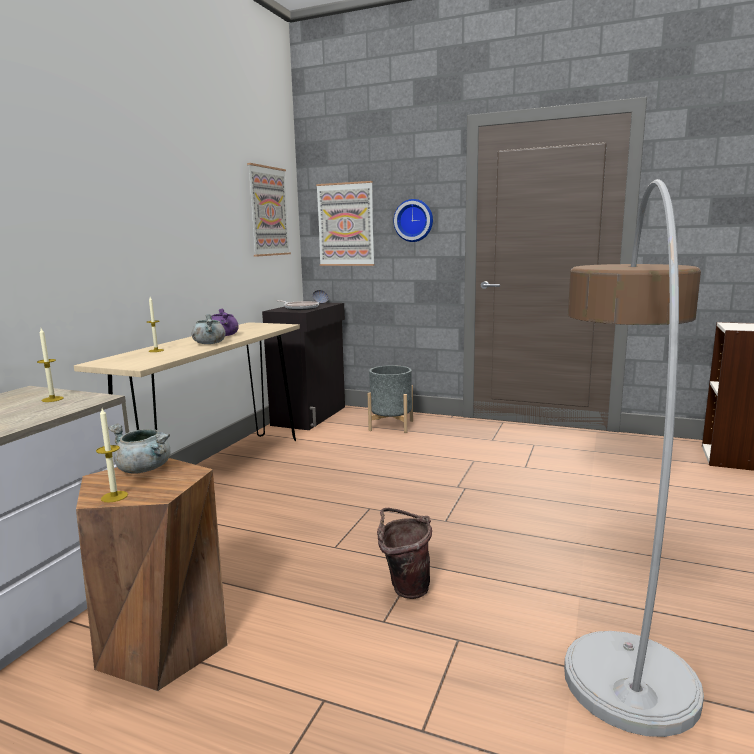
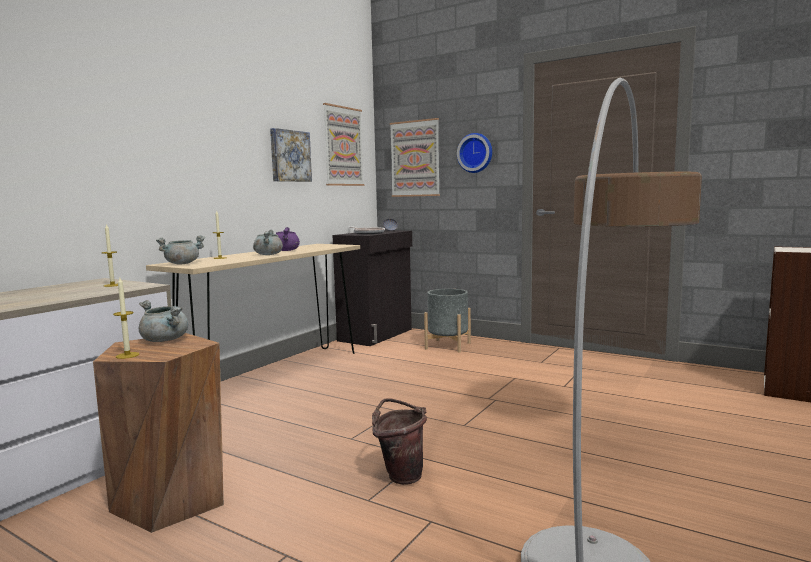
camera: 10 degrees right, 5 degrees down
(119, 362) = (182, 264): none -> grey cooking pot
(216, 225) = (289, 156): none -> picture

